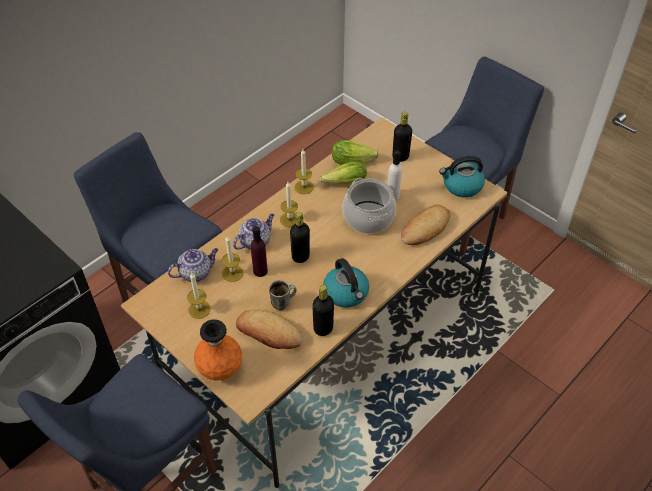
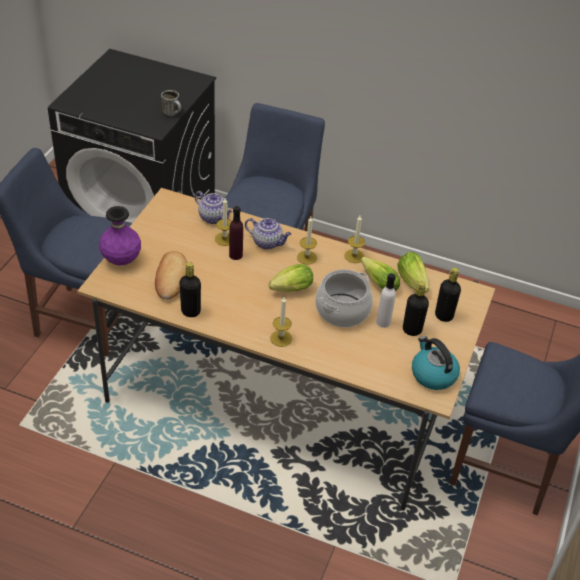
camera: 65 degrees right, 5 degrees down
(199, 309) = (176, 231): candle -> candle (281, 338)
(220, 369) = (121, 260): orange vase -> purple vase
(283, 302) = (208, 278): mug -> mug (173, 114)
(300, 256) = (266, 276): black bottle -> black bottle (412, 330)
(327, 245) = (289, 290): none -> lettuce
(346, 293) = (238, 317): kettle -> none
(425, 228) = (352, 356): bread -> none

